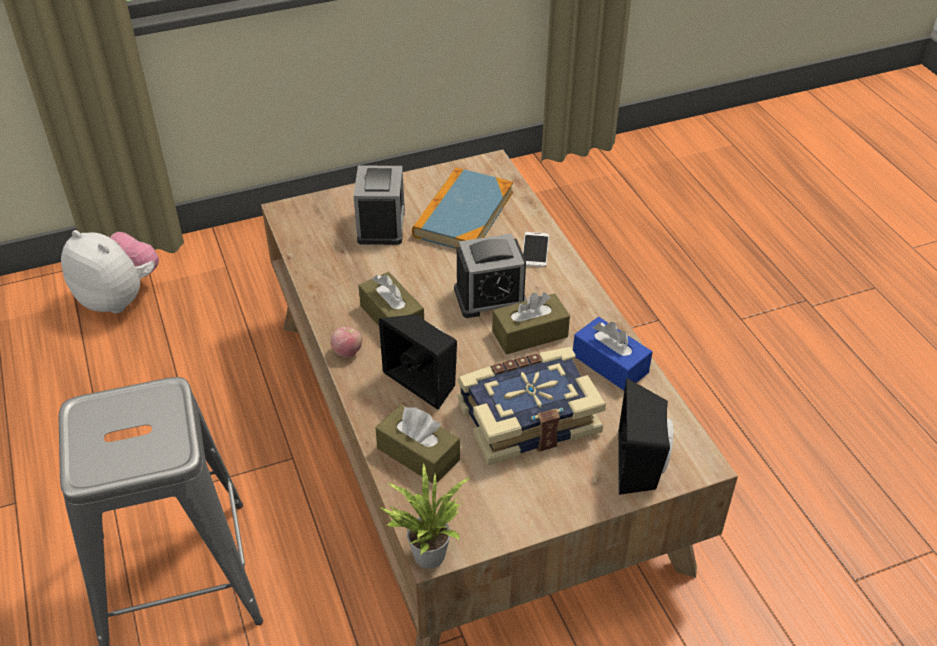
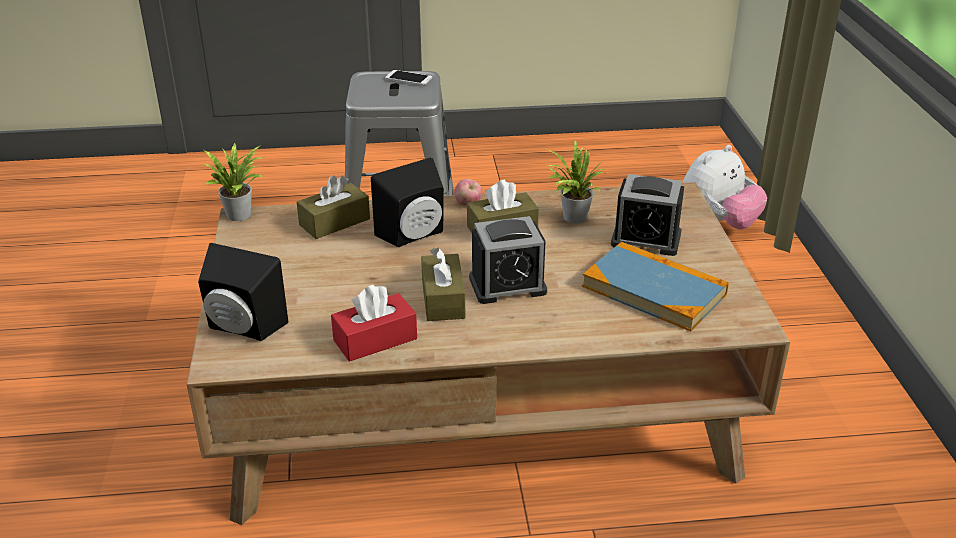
camera: 105 degrees right, 10 degrees down
(354, 274) = (571, 217): none -> potted plant
(490, 297) = (507, 285): alarm clock -> alarm clock turned 105 degrees counterclockwise
(527, 417) = (339, 278): book -> none
(535, 250) = (575, 327): phone -> phone (408, 78)
(610, 364) = (375, 339): blue tissue box -> red tissue box

